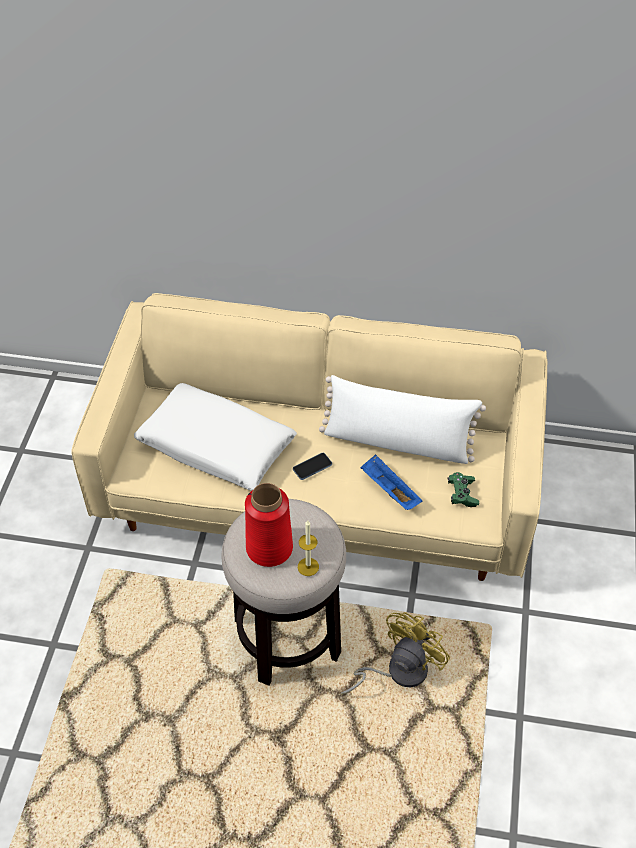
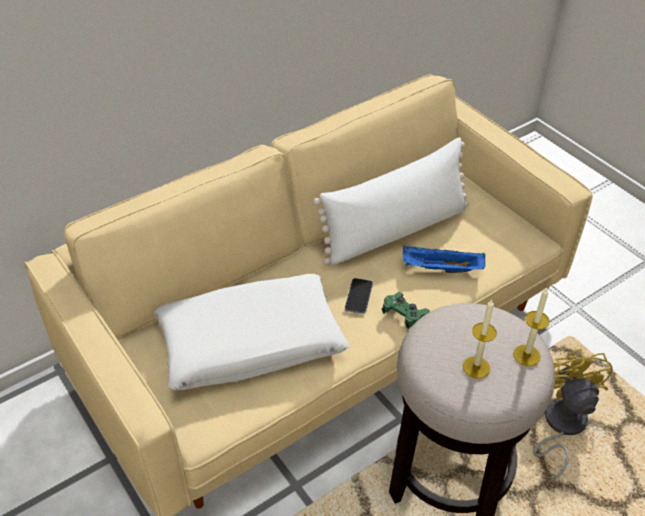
camera: 45 degrees left, 5 degrees down
(269, 548) = (476, 367): red vase -> candle
(462, 494) = (493, 233): green game controller -> green game controller (404, 315)

